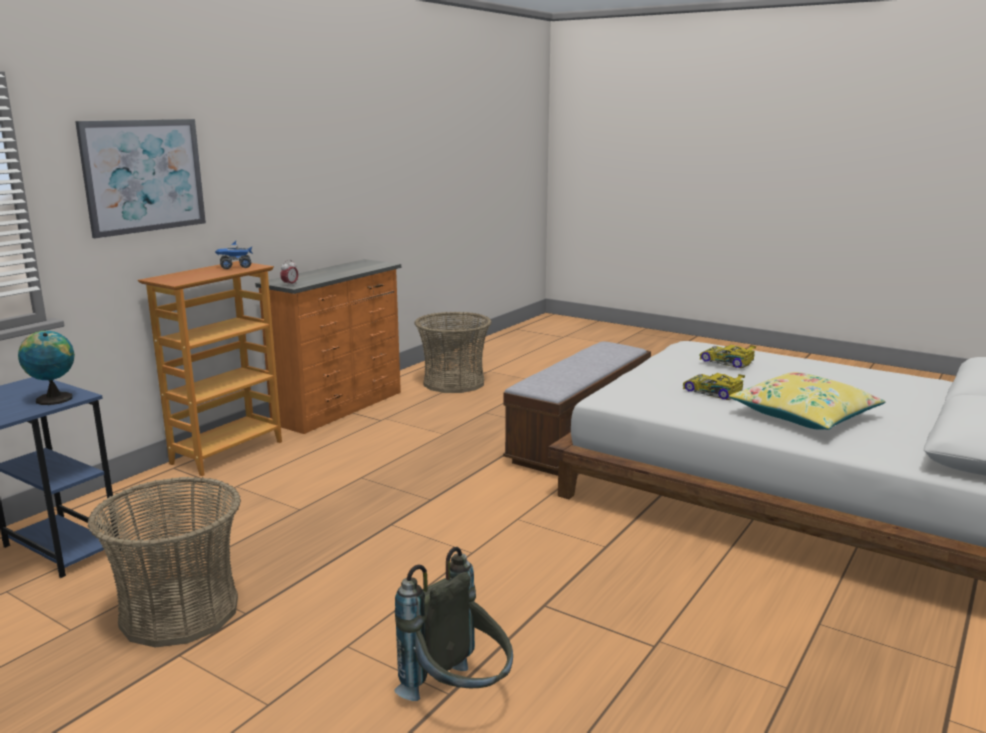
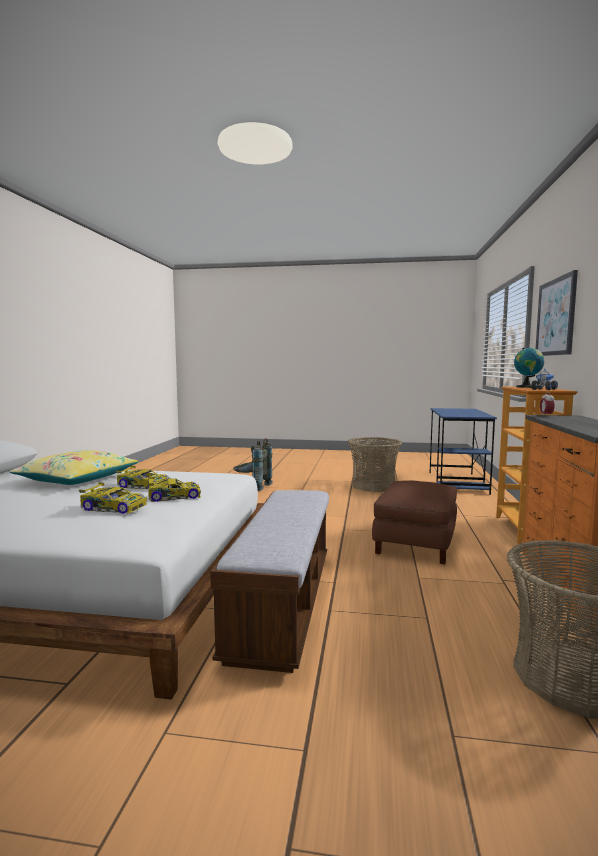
camera: 155 degrees right, 10 degrees down
(53, 398) = (452, 415): globe -> globe (527, 387)
(380, 464) = (415, 542): none -> brown ottoman
(677, 373) = (173, 496): none -> toy car

